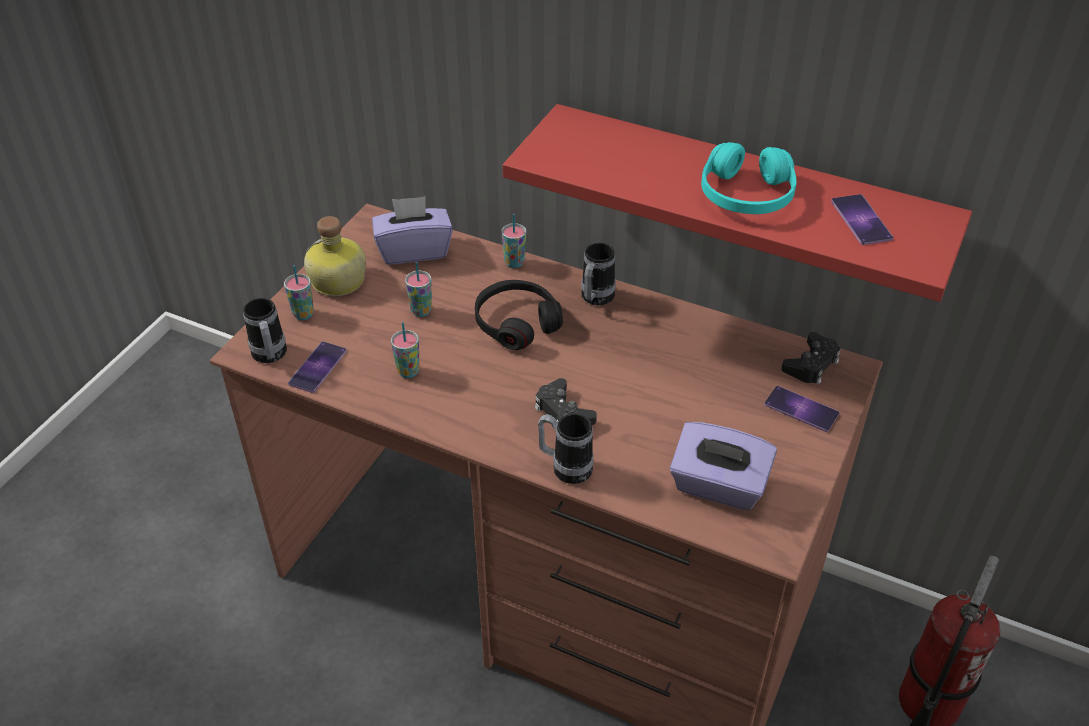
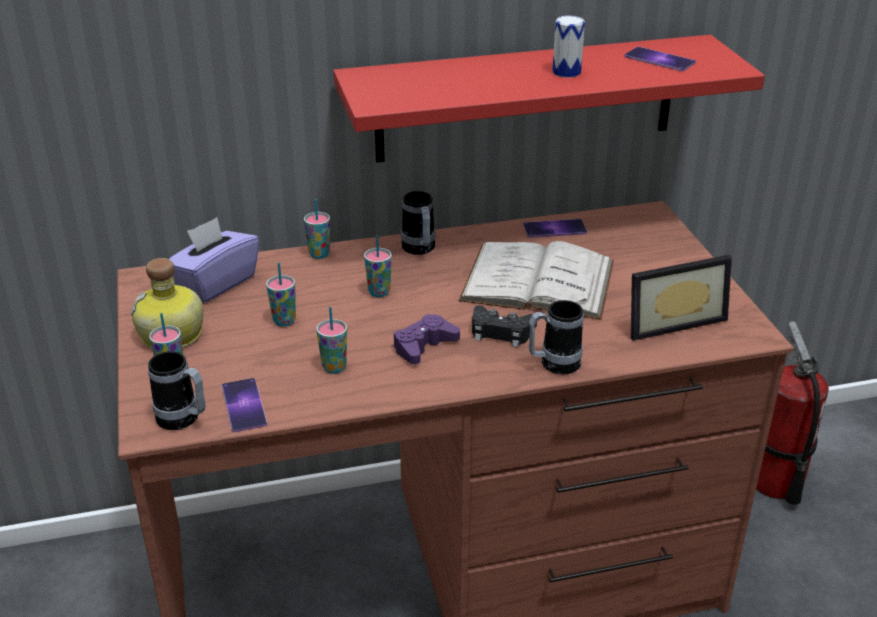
camera: 40 degrees left, 10 degrees down
(491, 391) = (424, 346): none -> purple game controller
(516, 323) = (379, 292): black headphones -> cup
(654, 382) = (538, 281): none -> white book
(718, 486) = (671, 320): purple tissue box -> picture frame
(746, 195) = (566, 72): turquoise headphones -> can
(801, 409) = (655, 249): phone -> phone (554, 229)
(811, 364) = (625, 222): black game controller -> none

